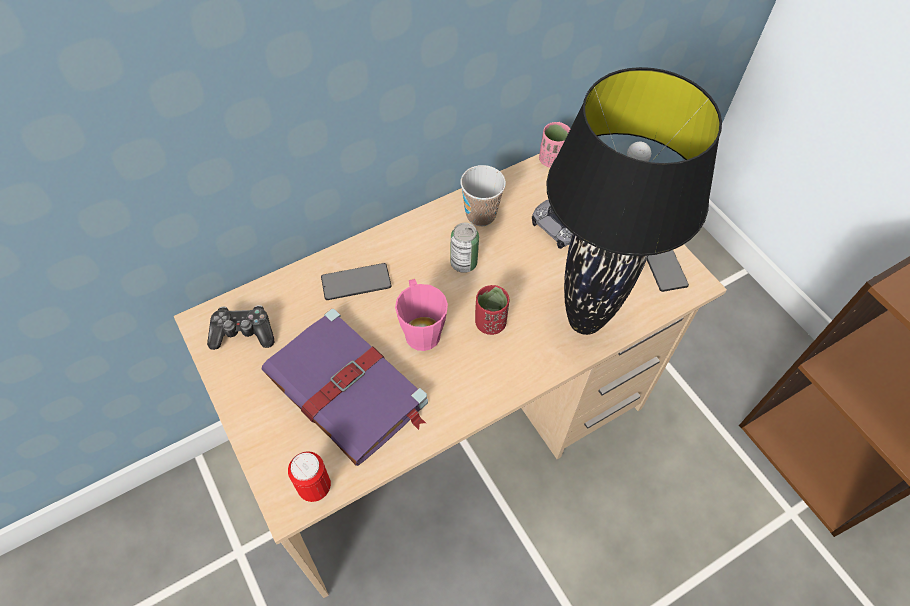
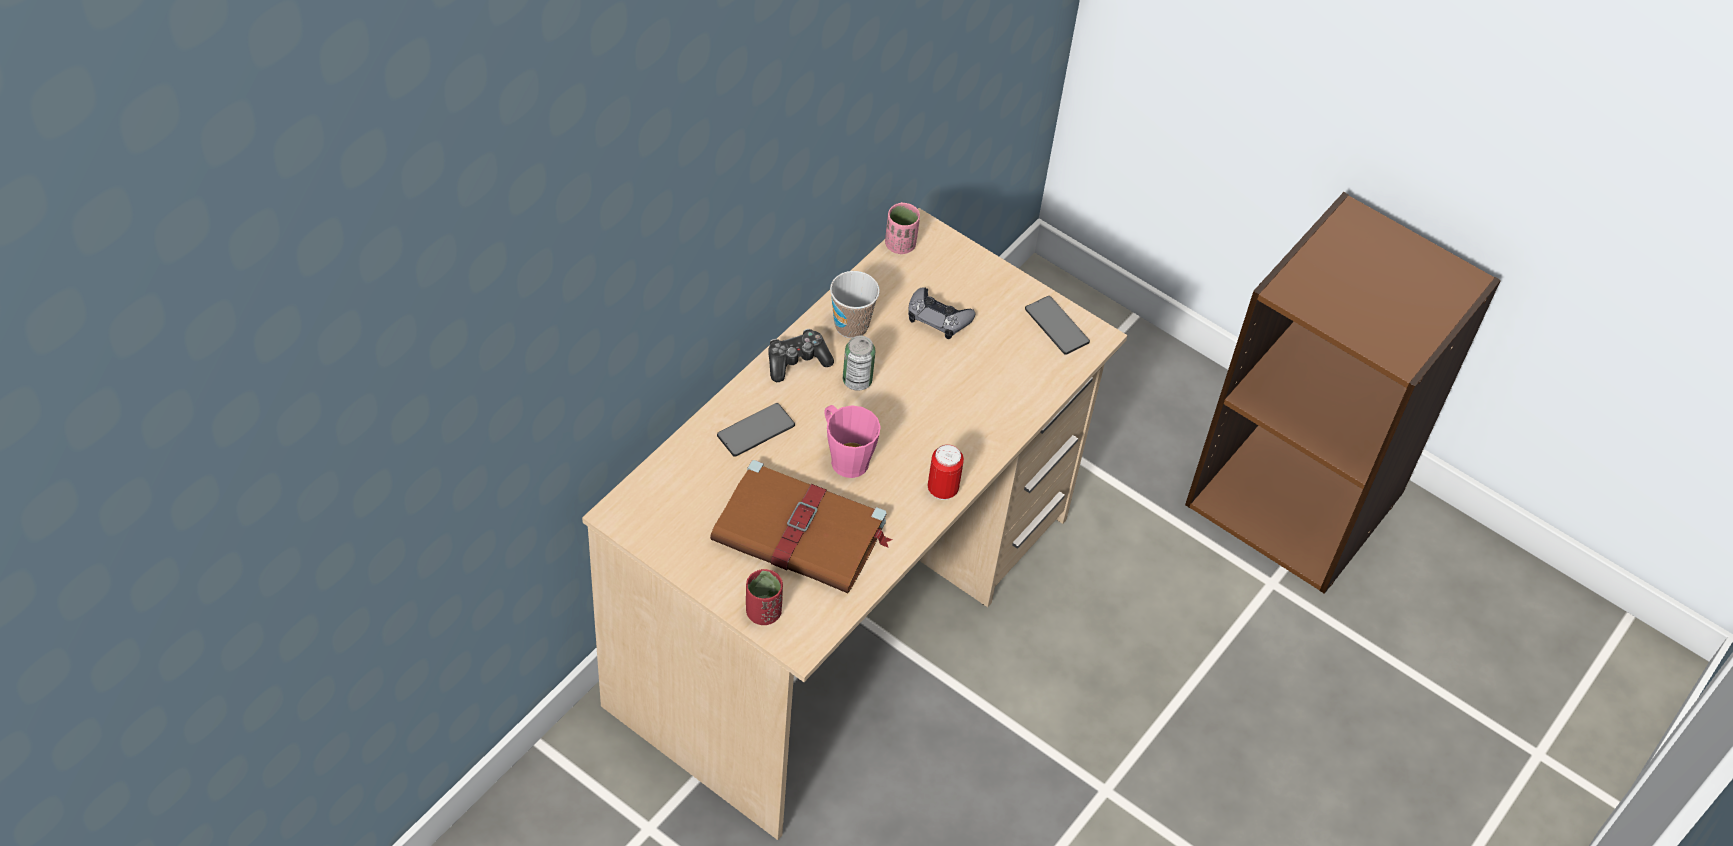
camera: 25 degrees left, 5 degrees down
(243, 332) = (666, 512): game controller -> game controller (797, 361)
(315, 487) = (816, 623): can -> can (942, 490)
(347, 389) = (802, 533): purple book -> brown book
(490, 323) = (911, 432): red cup -> red cup (763, 612)
(585, 322) = (1003, 405): black table lamp -> none

